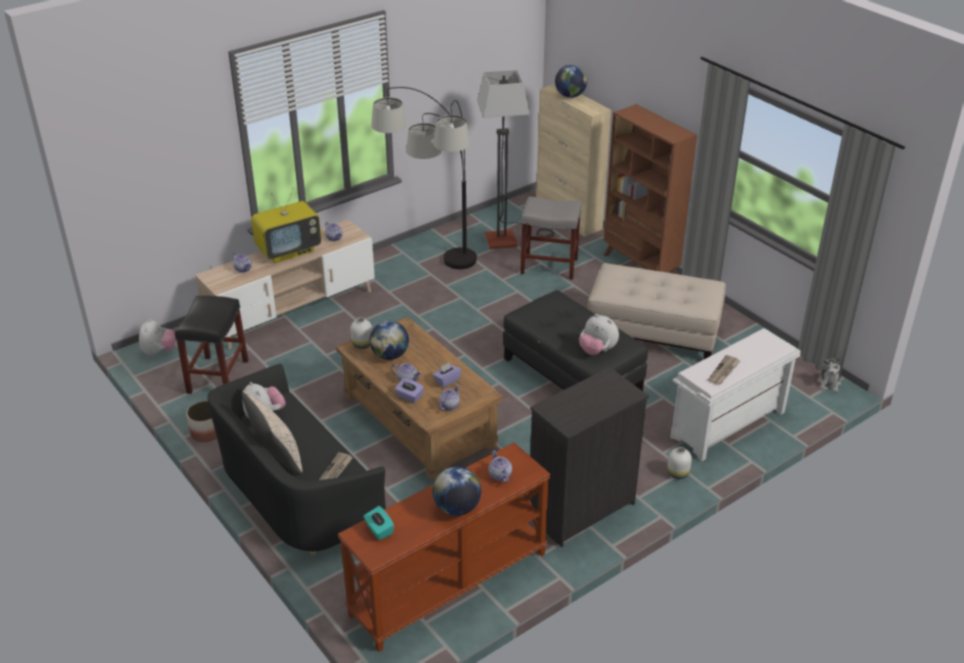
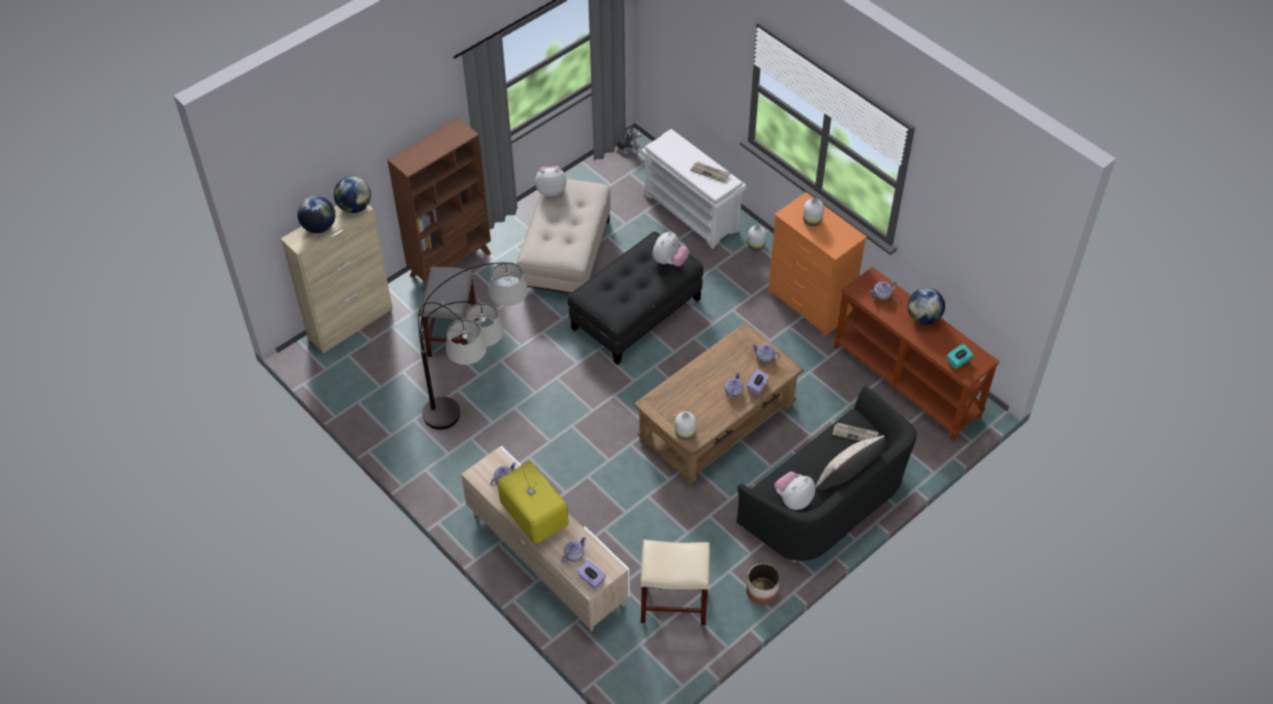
camera: 95 degrees left, 15 degrees up
(159, 352) = (637, 673): plush toy -> plush toy (551, 190)
(217, 376) = (673, 603): black stool -> beige stool
(390, 355) = (699, 409): globe -> globe (355, 207)
(447, 381) = (730, 362): purple tissue box -> purple tissue box (591, 579)
(510, 238) = (394, 372): floor lamp -> none
(580, 510) = (810, 304): black dresser -> orange dresser
(597, 394) = (811, 221): none -> white vase

